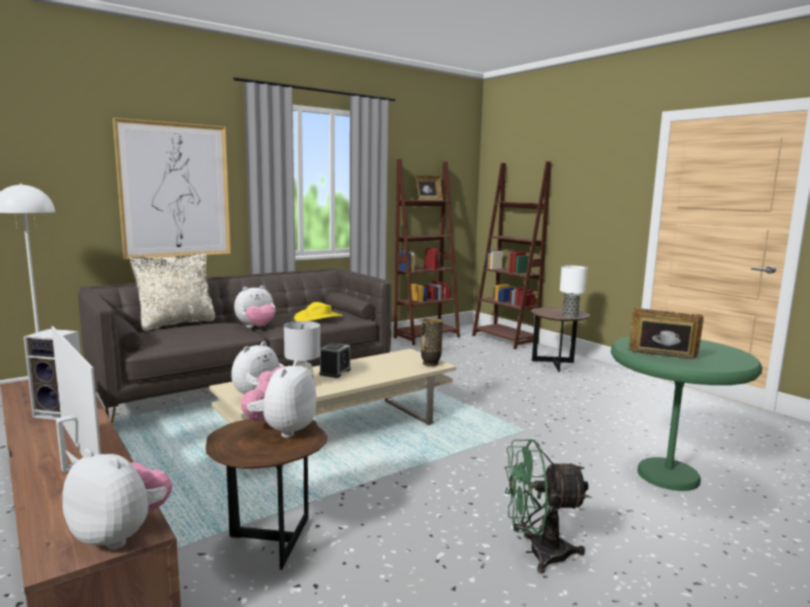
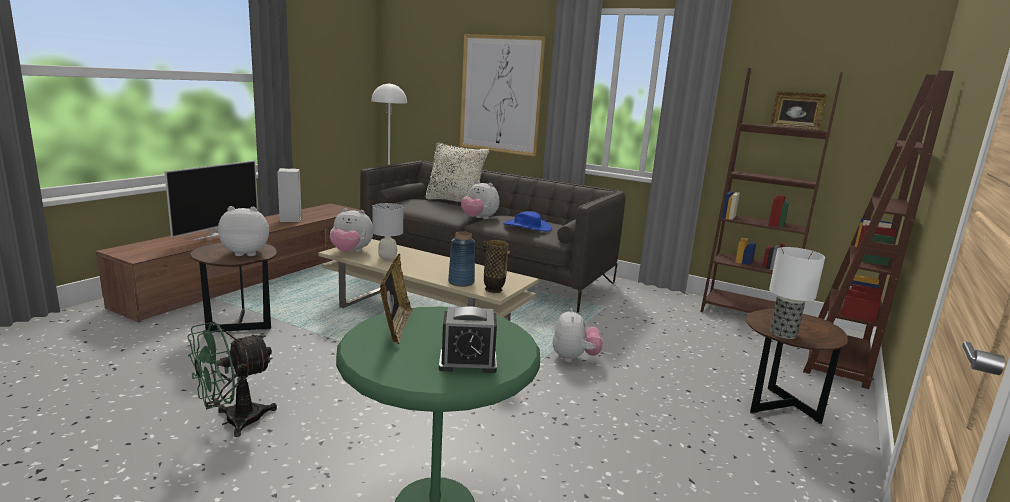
camera: 65 degrees right, 5 degrees up
(121, 535) = (138, 255): plush toy -> plush toy (574, 358)
(318, 318) = (527, 226): yellow hat -> blue hat
(335, 372) = (430, 262): alarm clock -> alarm clock (468, 362)
(403, 370) = (461, 282): none -> blue vase
(537, 553) = (233, 421): green fan -> green fan turned 105 degrees counterclockwise

